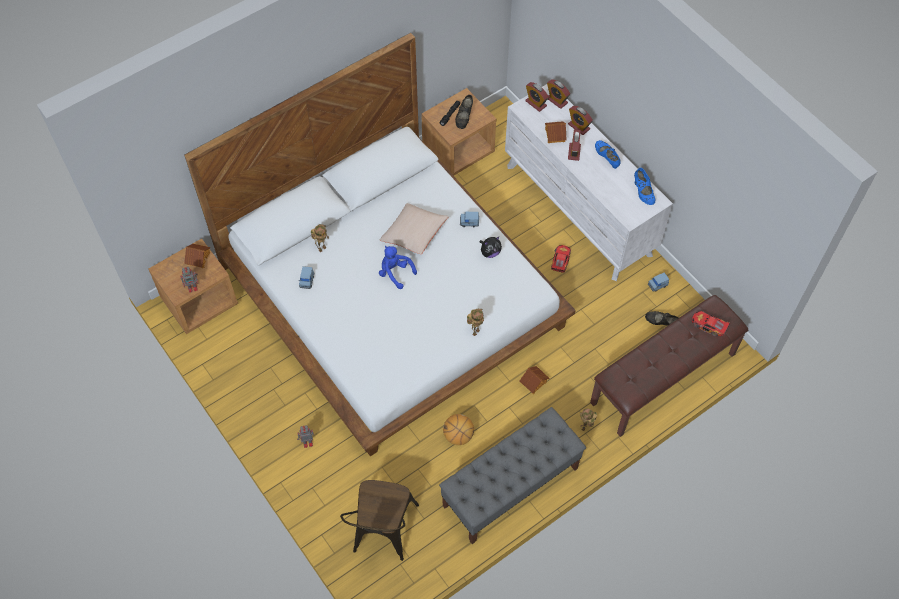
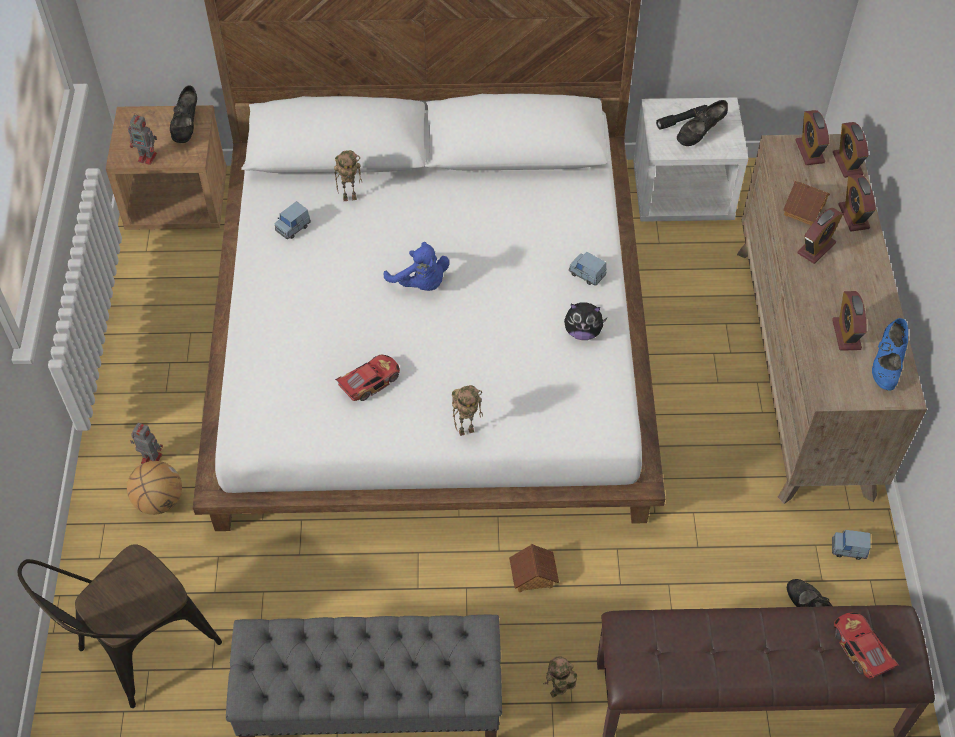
camera: 35 degrees right, 5 degrees down
(198, 258) = (186, 127): toy house -> black shoe
(395, 273) = (420, 283): blue plush toy -> blue plush toy turned 150 degrees clockwise
(414, 234) = (493, 247): beige pillow -> none
(458, 150) = (682, 194): brown nightstand -> white nightstand
(458, 436) = (359, 582): basketball -> basketball (159, 501)
(560, 261) = (715, 424): toy car -> toy car (369, 382)
(579, 210) = (803, 368): white dresser -> brown dresser
(606, 158) = (864, 284): blue shoe -> none
(616, 187) = (846, 334): none -> alarm clock

